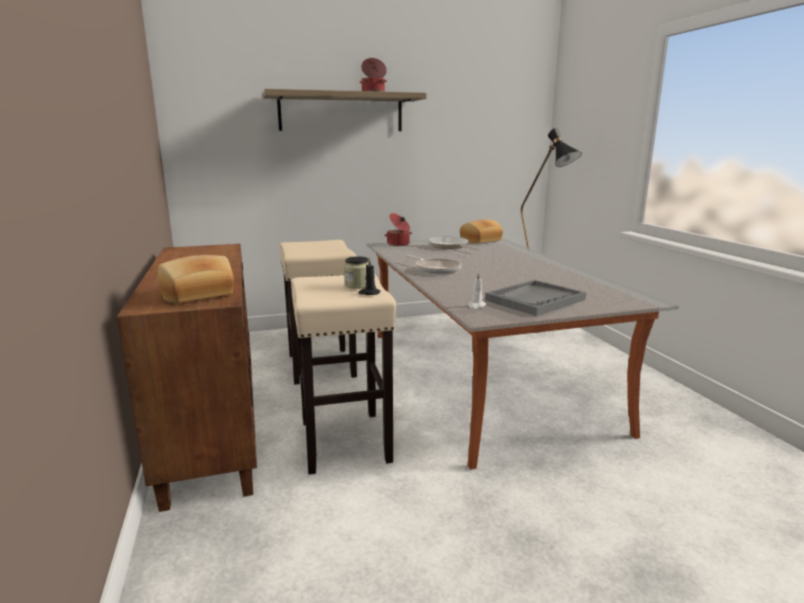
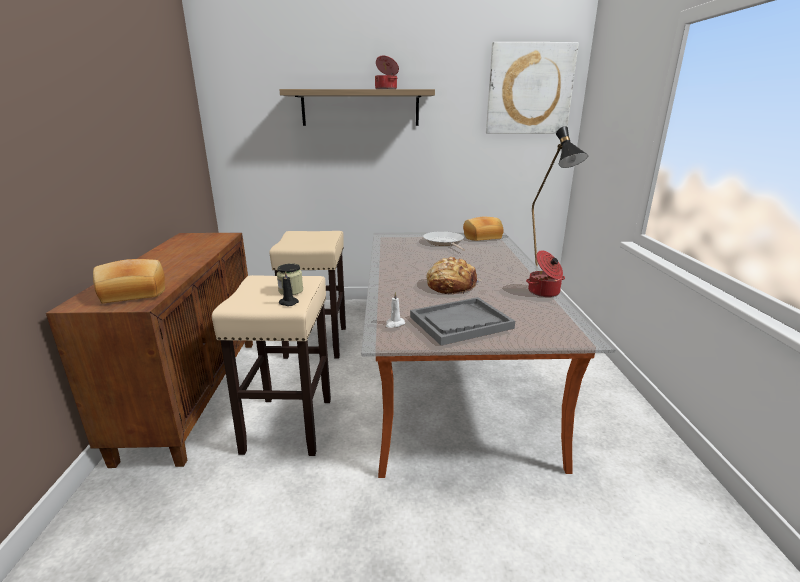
camera: 15 degrees right, 5 degrees up
(398, 244) = (400, 236): cooking pot -> cooking pot (544, 292)
(435, 269) = (403, 271): frying pan -> none
(494, 276) = (451, 285): none -> bread
(505, 96) = (529, 89): none -> picture

